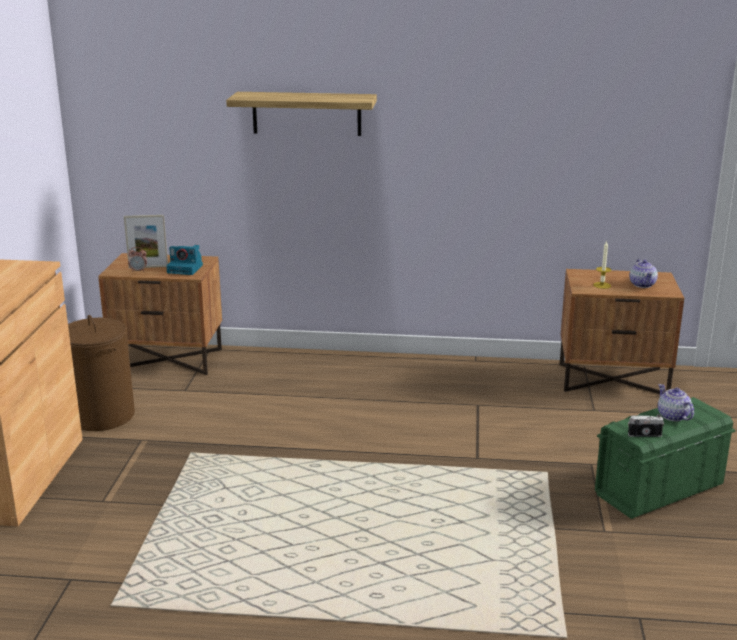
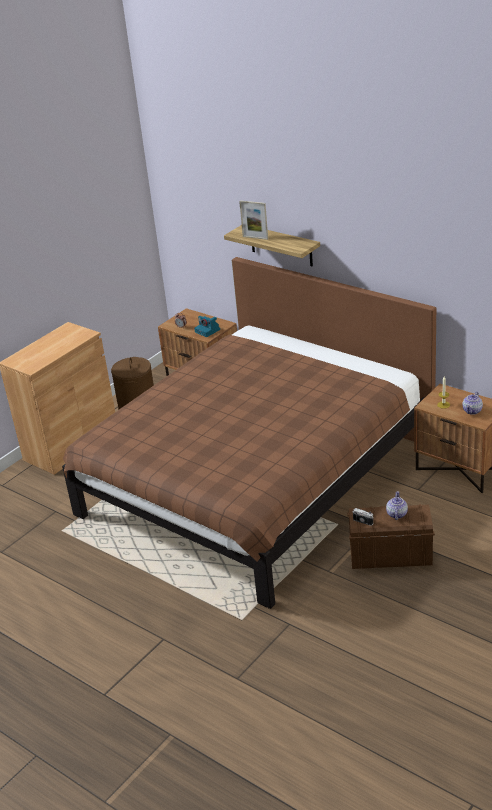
camera: 35 degrees right, 10 degrees up
(148, 267) = (189, 324): picture frame -> picture frame (255, 238)
(370, 450) = (255, 479): none -> brown bed
(658, 490) = (390, 556): green storage box -> brown storage box

